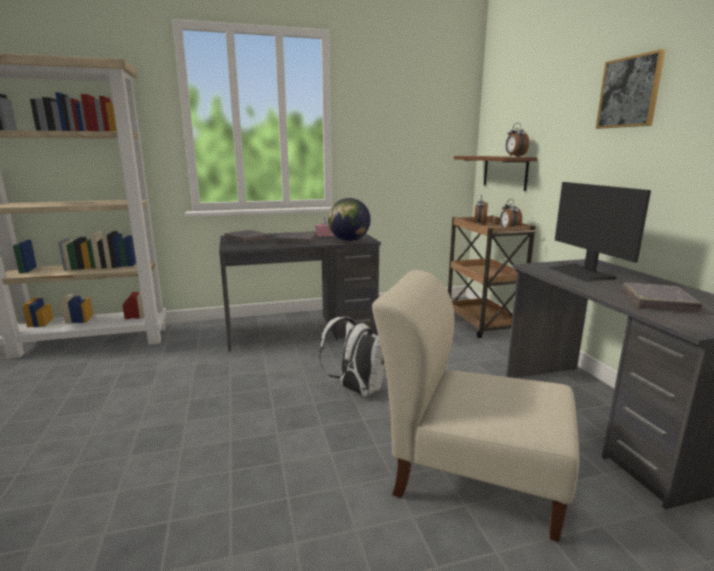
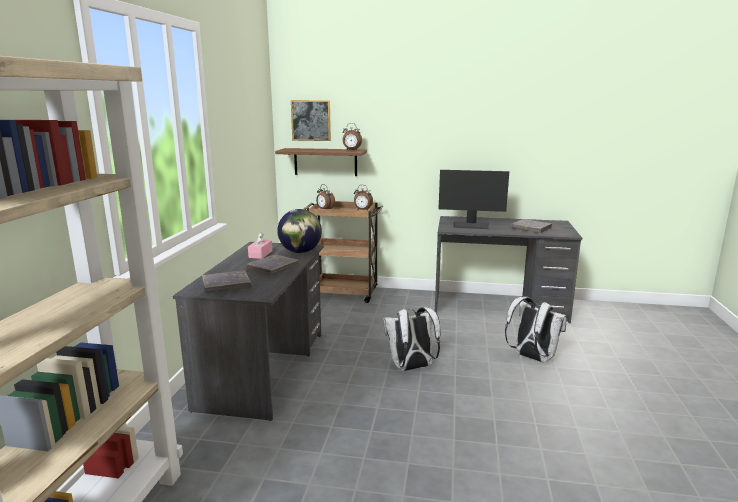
camera: 65 degrees left, 0 degrees up
(470, 475) = (531, 358): beige chair -> white backpack
(629, 92) = (448, 110): picture -> picture (311, 120)

